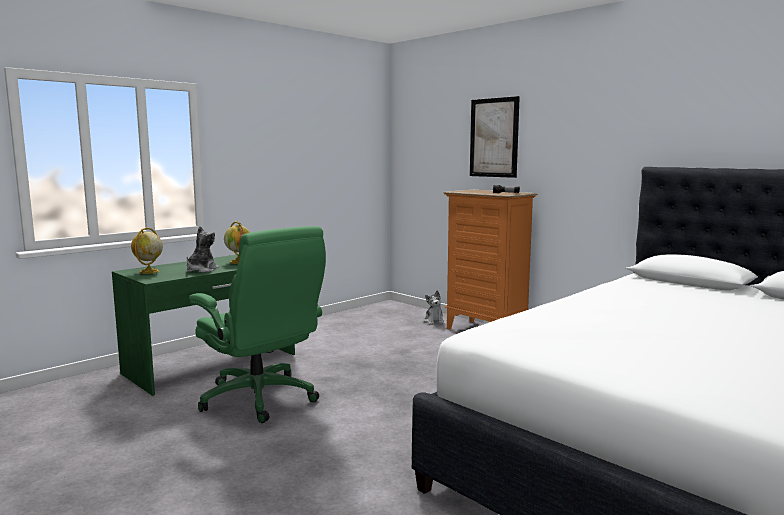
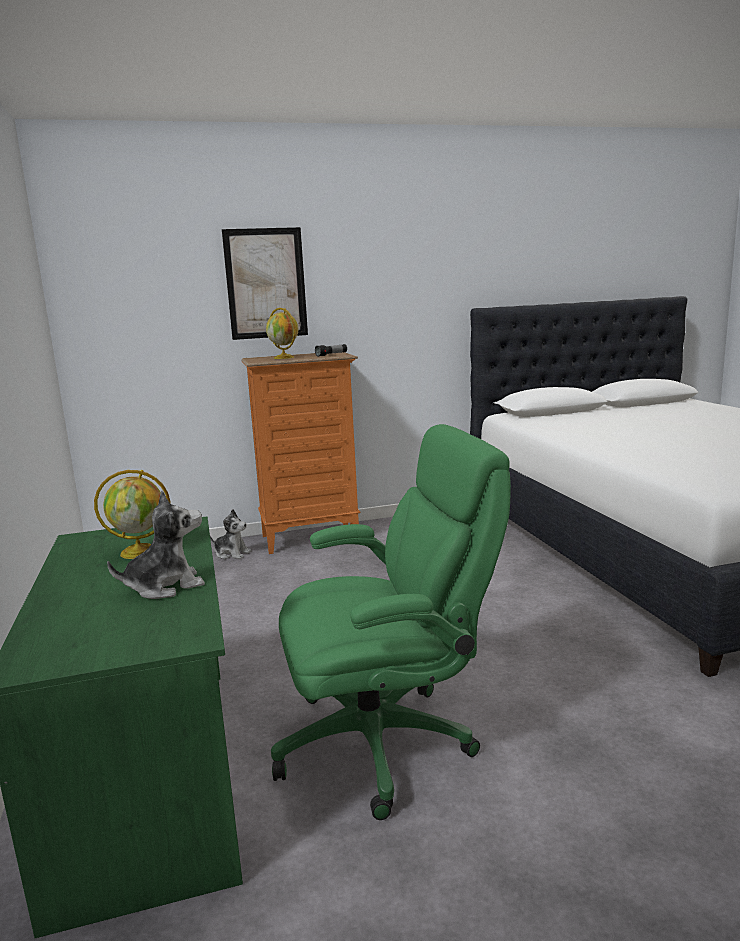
camera: 60 degrees left, 5 degrees up
(149, 272) = (86, 640): globe -> globe (284, 357)
(201, 270) = (165, 586): plush toy -> plush toy turned 105 degrees clockwise

